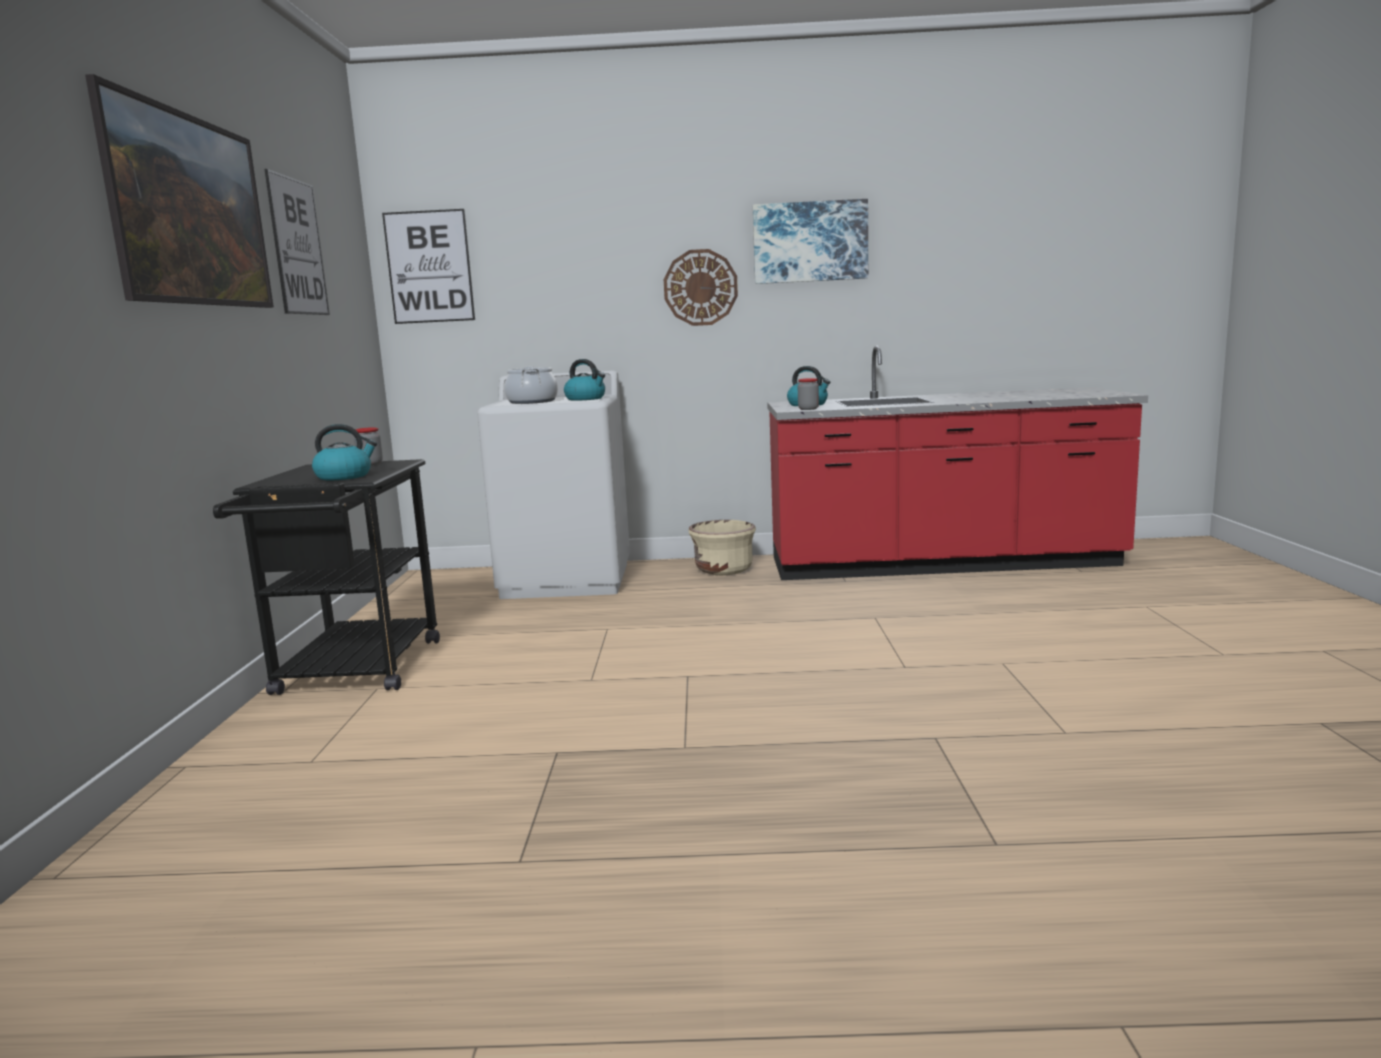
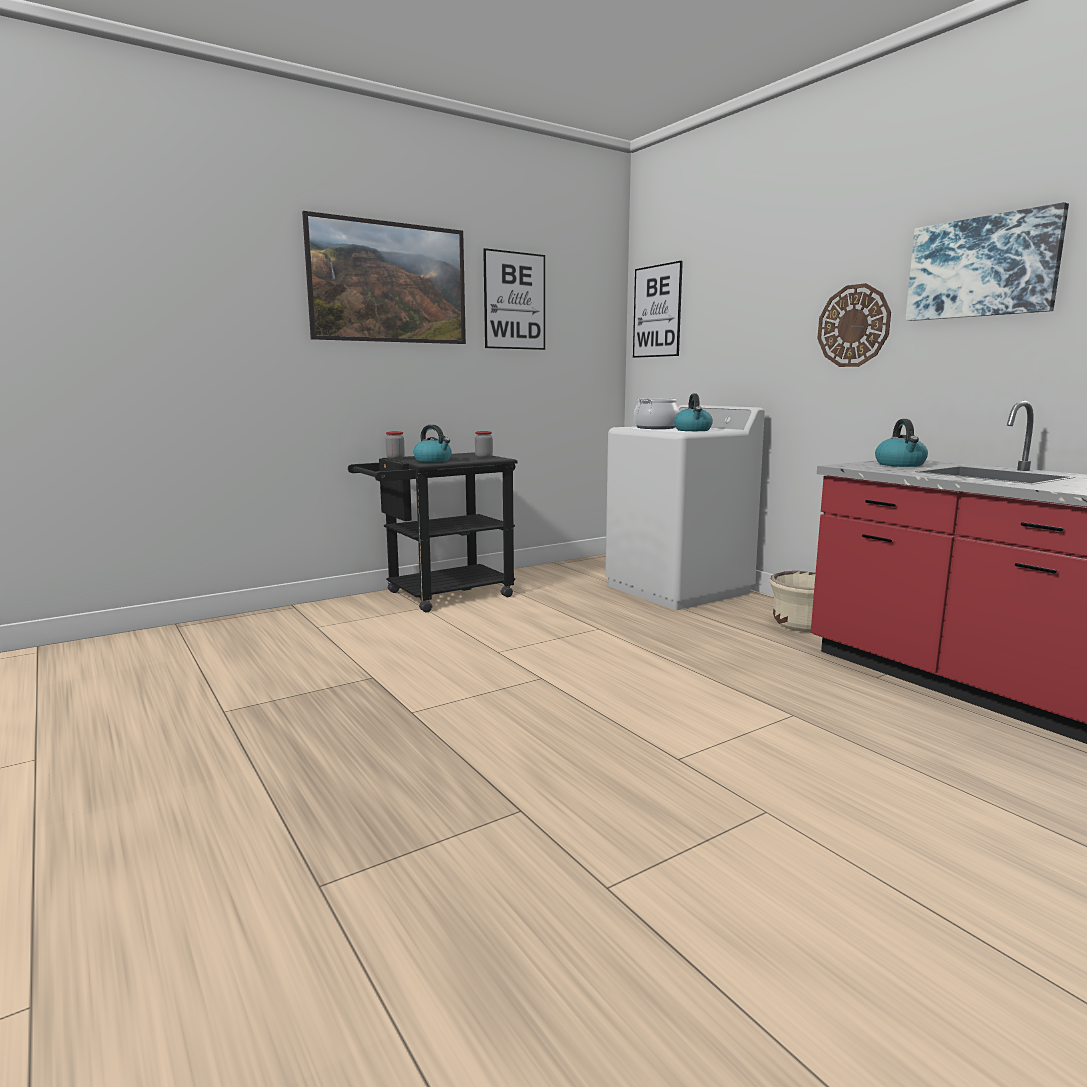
camera: 55 degrees right, 0 degrees up
(808, 409) = (861, 467): jar -> jar (395, 458)

